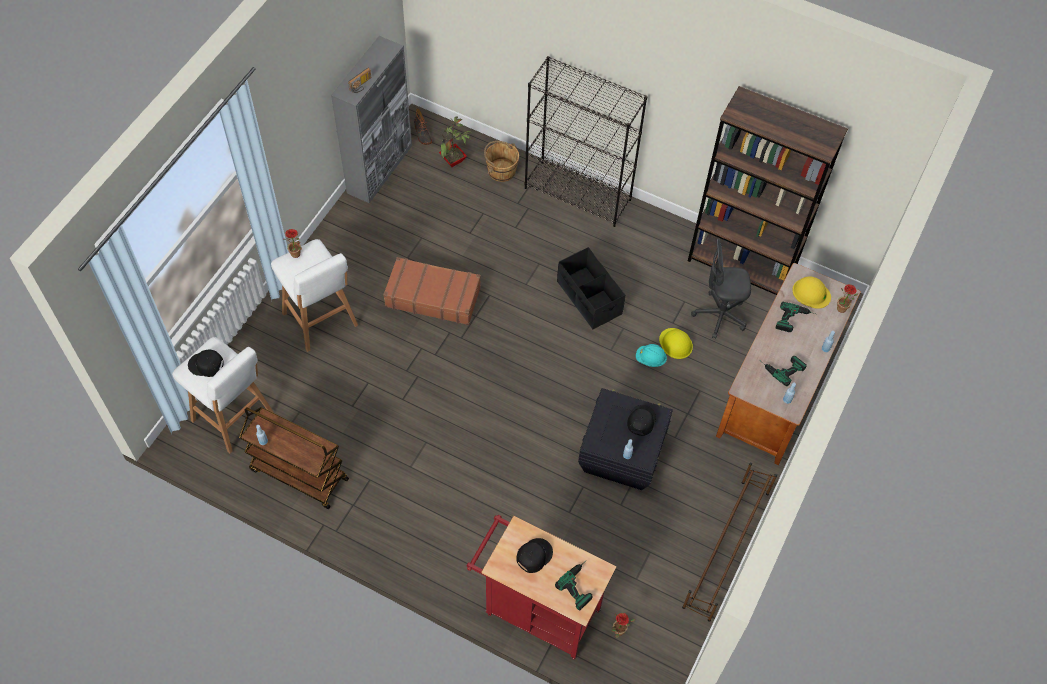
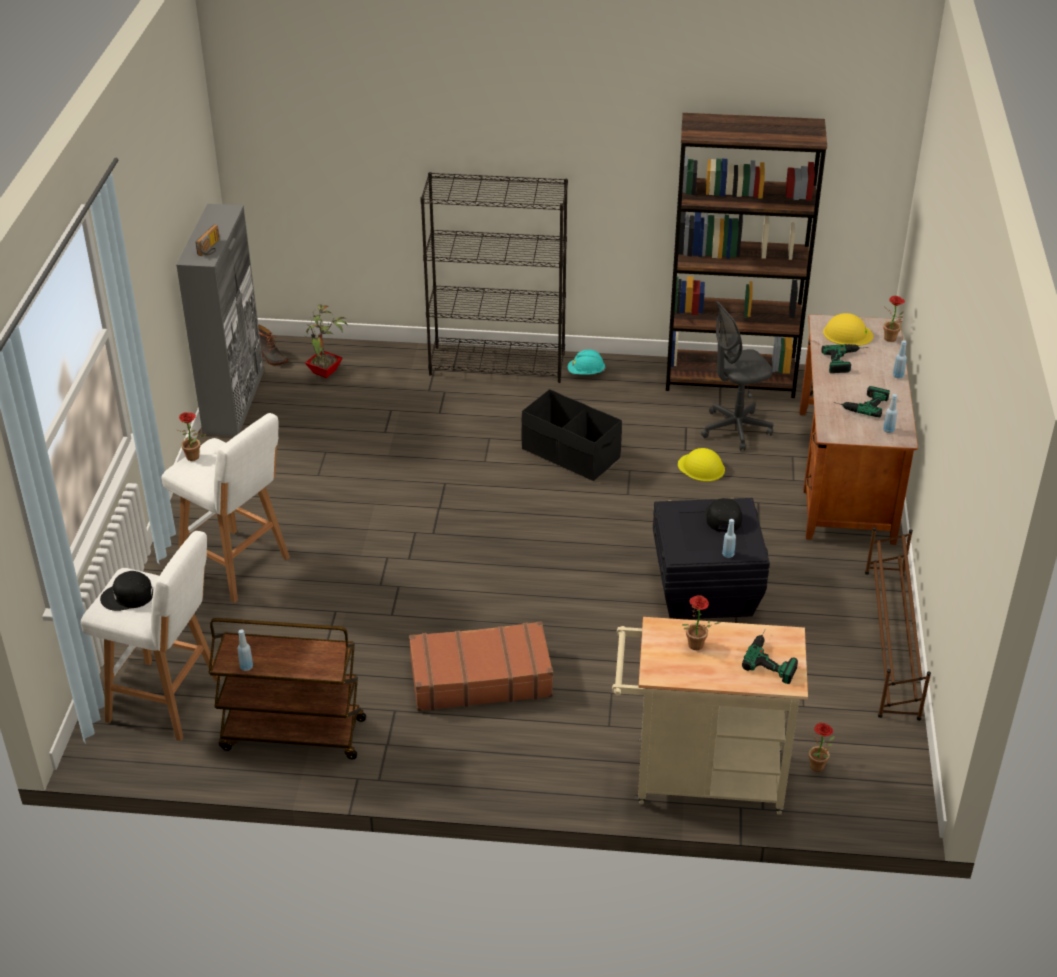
camera: 20 degrees left, 20 degrees down
(433, 296) = (373, 503): brown suitcase -> brown suitcase (480, 678)
(501, 170) = (390, 366): brown bucket -> none
(533, 555) = (695, 647): black cap -> potted plant
(536, 609) = (698, 778): red cart -> beige cart
(650, 359) = (681, 490): turquoise hard hat -> turquoise hard hat (586, 373)

